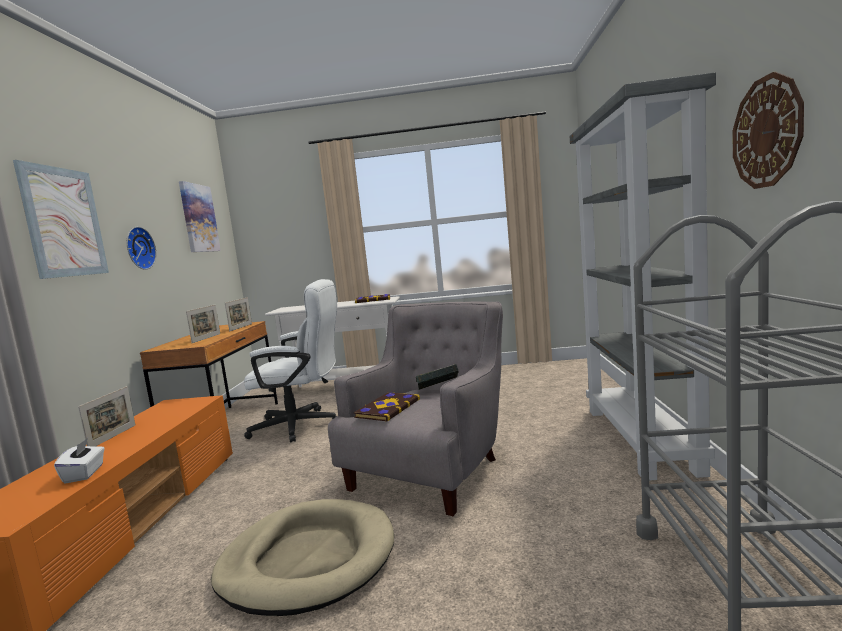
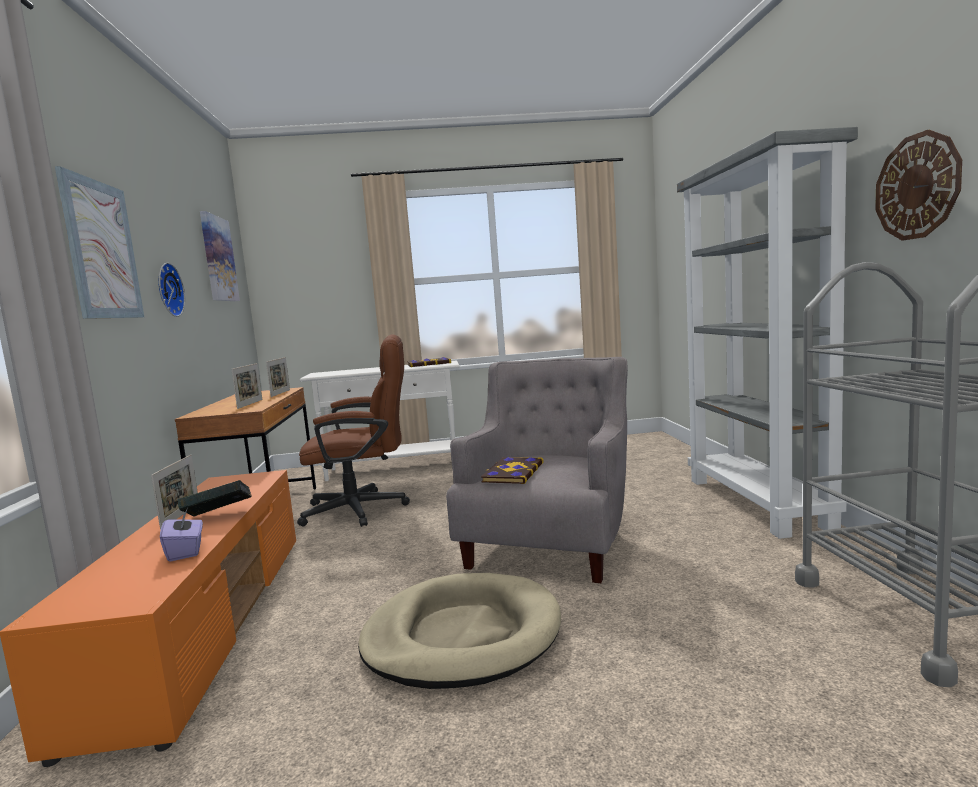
camera: 10 degrees left, 0 degrees up
(84, 474) = (186, 551): white tissue box -> purple tissue box
(303, 425) = (365, 509): white office chair -> brown office chair
(438, 390) = (555, 454): book -> book (218, 516)

